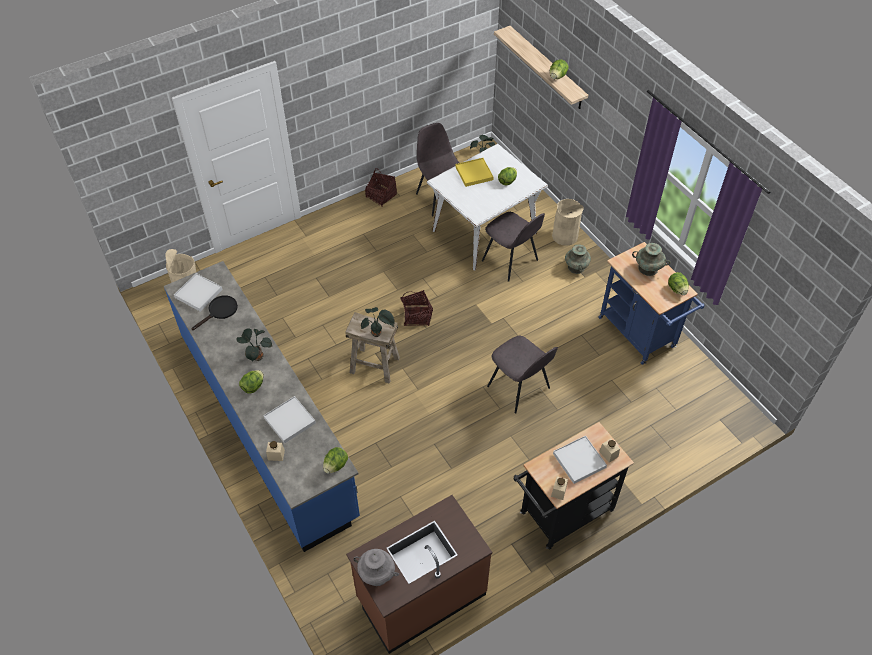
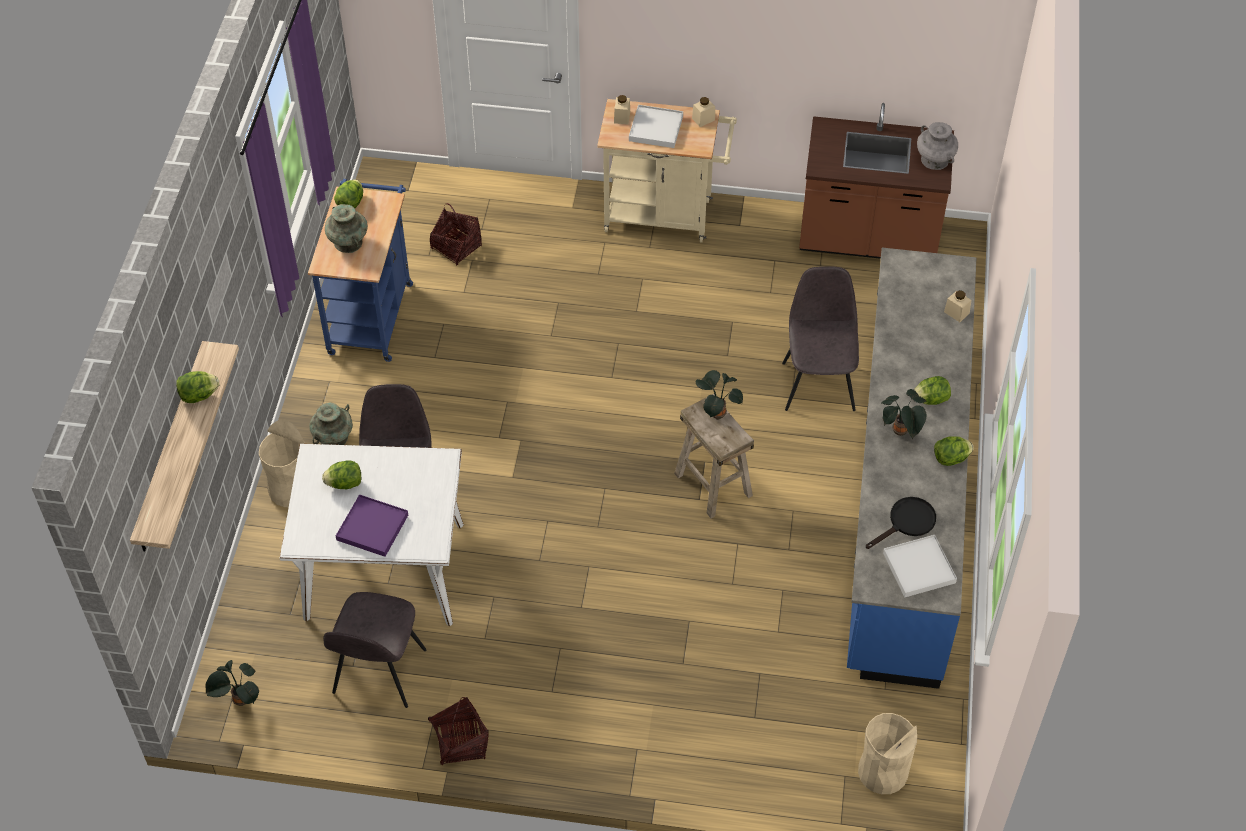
camera: 140 degrees left, 0 degrees up
(220, 311) = (907, 522): black frying pan -> black frying pan turned 150 degrees clockwise
(290, 420) = (915, 337): white tray -> none
(336, 465) = (900, 266): lettuce -> lettuce (950, 458)
(416, 316) = (601, 512): basket -> basket (456, 247)
(474, 173) = (372, 527): yellow tray -> purple tray
(519, 388) = (573, 348): grey chair -> grey chair (818, 384)
(562, 515) = (665, 216): black cart -> beige cart

